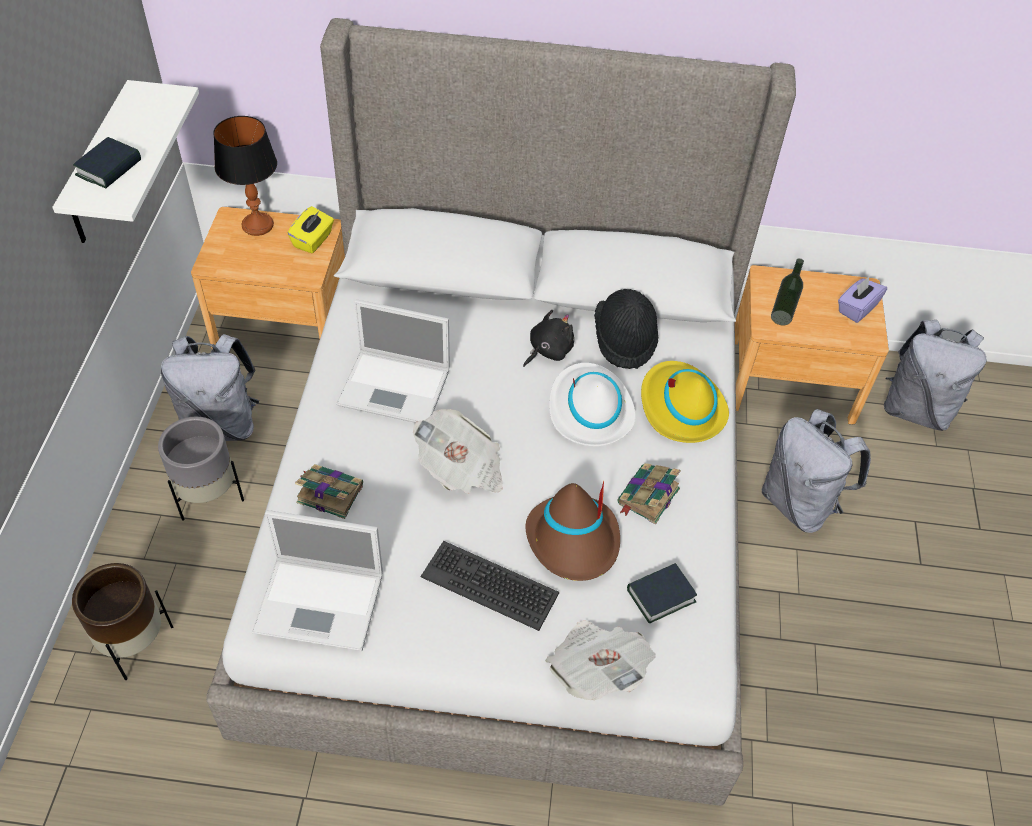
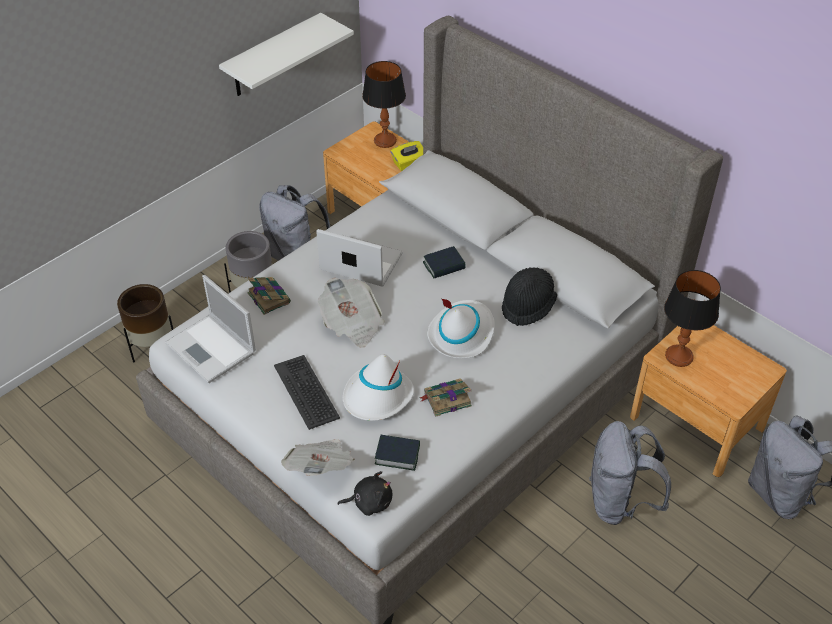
camera: 40 degrees right, 5 degrees down
(109, 168) = (264, 56): book -> book (444, 266)
(396, 387) = (359, 262): laptop -> laptop turned 150 degrees clockwise
(548, 350) = (472, 287): black plush toy -> black plush toy (369, 502)
(574, 541) = (377, 397): brown hat -> white hat
(681, 407) = (522, 362): yellow hat -> none
(781, 317) = (678, 356): bottle -> table lamp
(856, 308) = (745, 379): purple tissue box -> none

